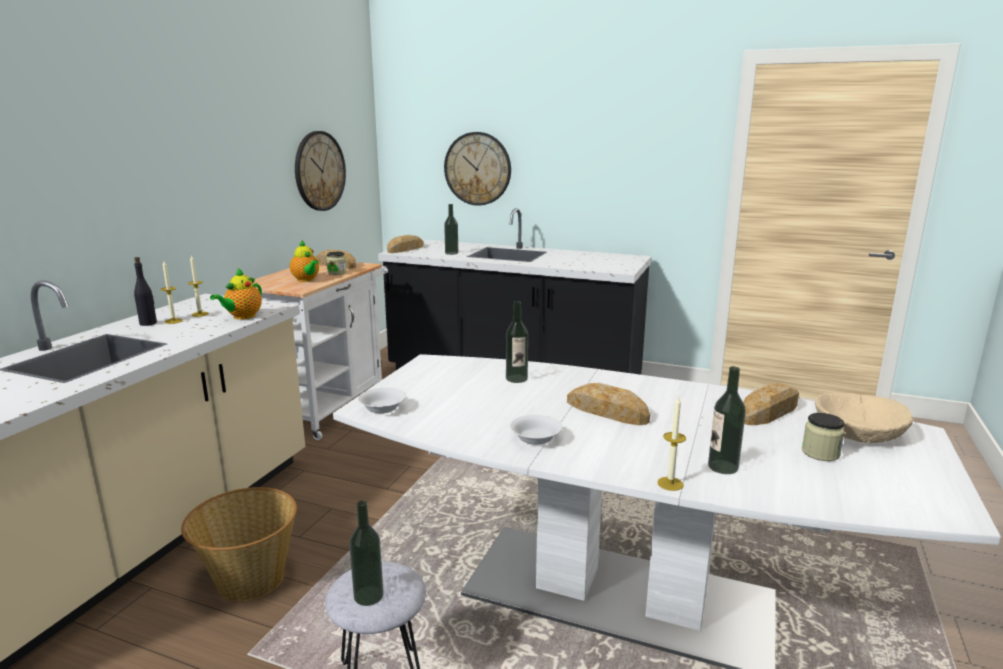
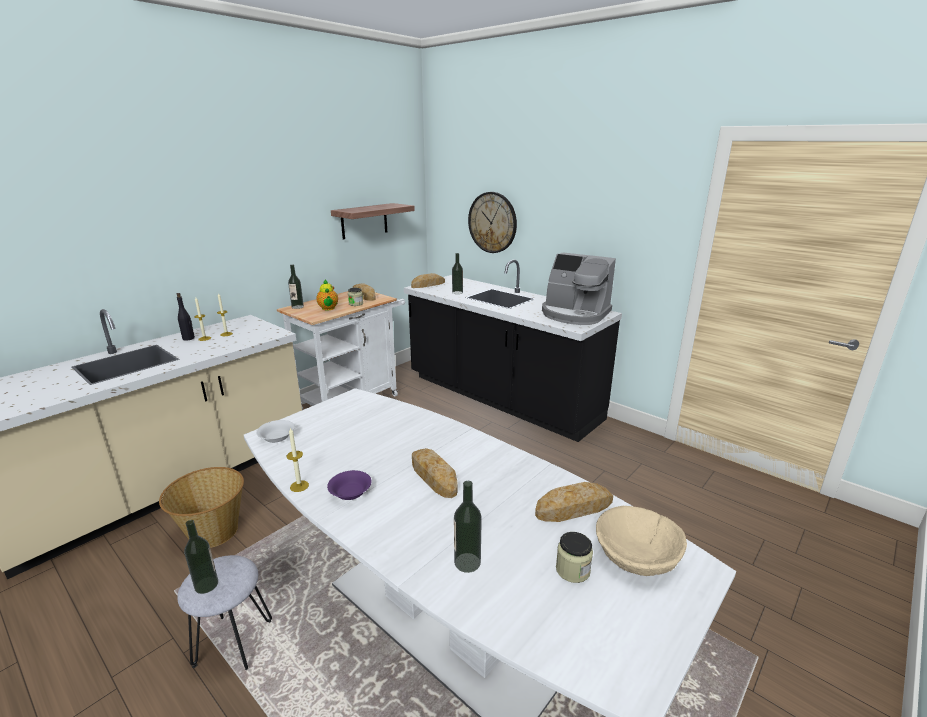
camera: 20 degrees right, 5 degrees up
(242, 317) = (248, 340): teapot -> none
(319, 171) = (364, 221): wall clock -> shelf
(516, 378) = (398, 426): bottle -> bottle (297, 307)
(536, 439) = (351, 493): white bowl -> purple bowl
(606, 261) = (574, 314): none -> coffee machine
(670, 484) = (405, 569): candle -> candle (299, 486)

